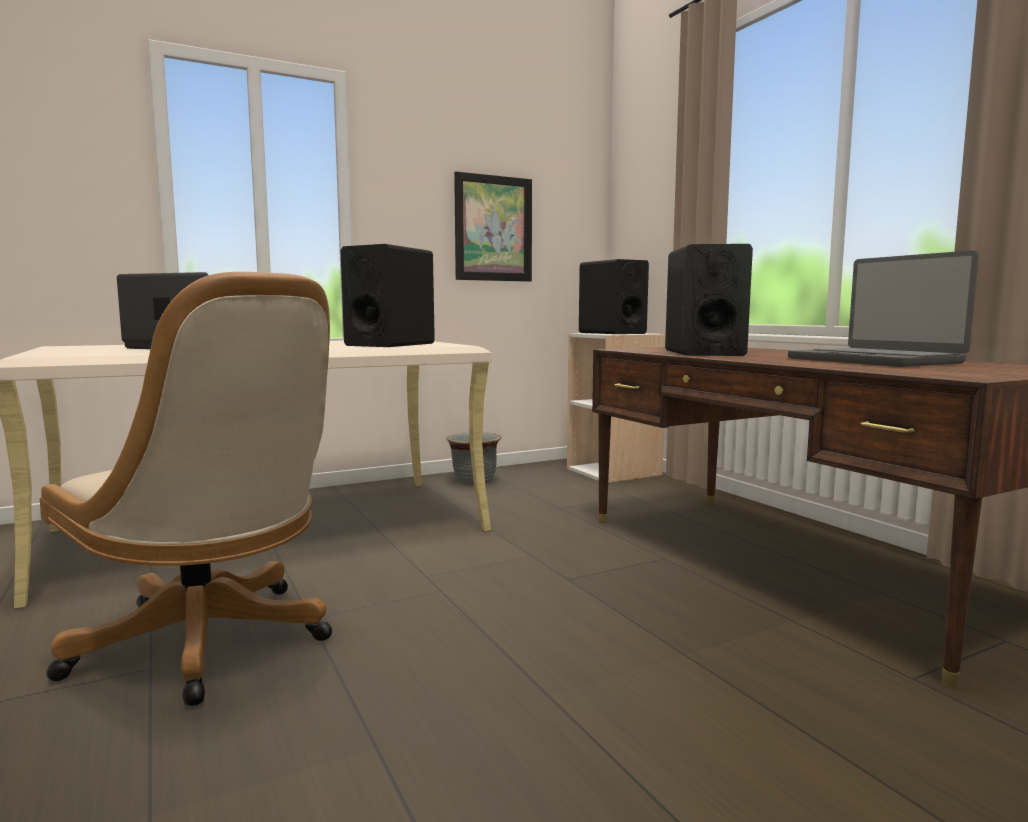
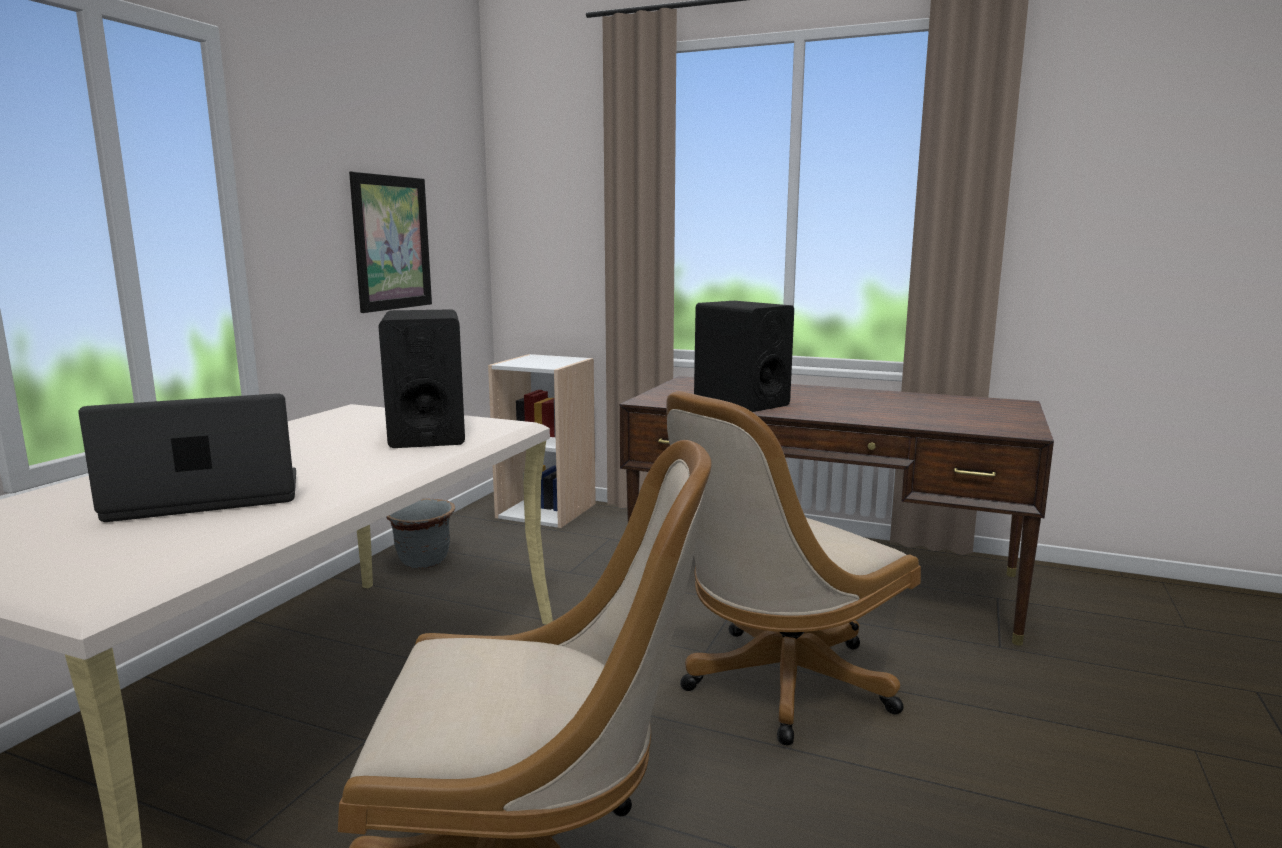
camera: 40 degrees left, 5 degrees up
(583, 619) = (778, 687): none -> office chair
(611, 333) = (537, 361): black speaker -> none
(874, 360) = (891, 404): laptop -> none

